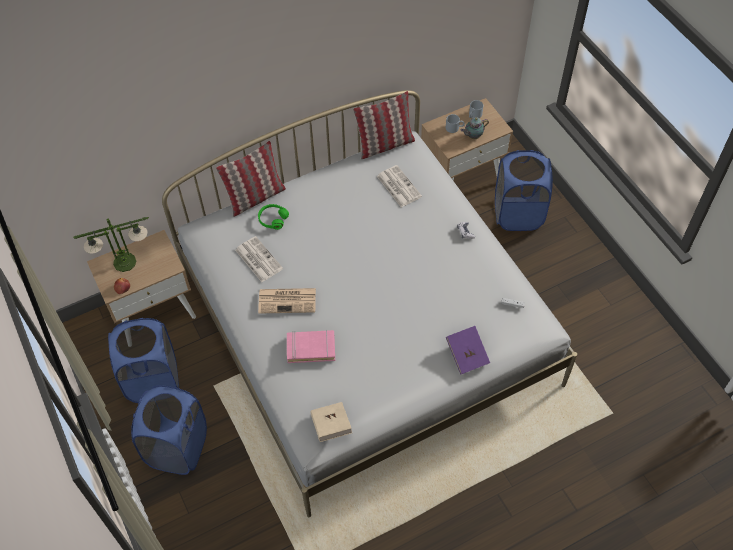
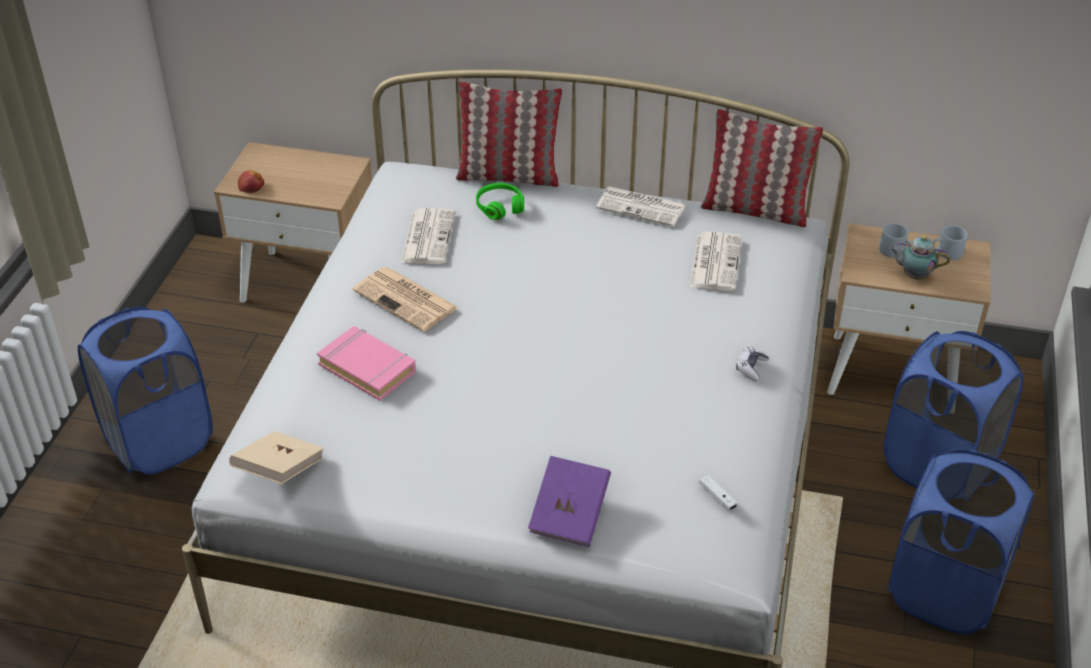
camera: 40 degrees right, 15 degrees down
(124, 262) = (285, 165): table lamp -> none
(153, 380) = (222, 352): blue laundry basket -> blue laundry basket (945, 592)
(337, 176) = (642, 207): none -> newspaper

